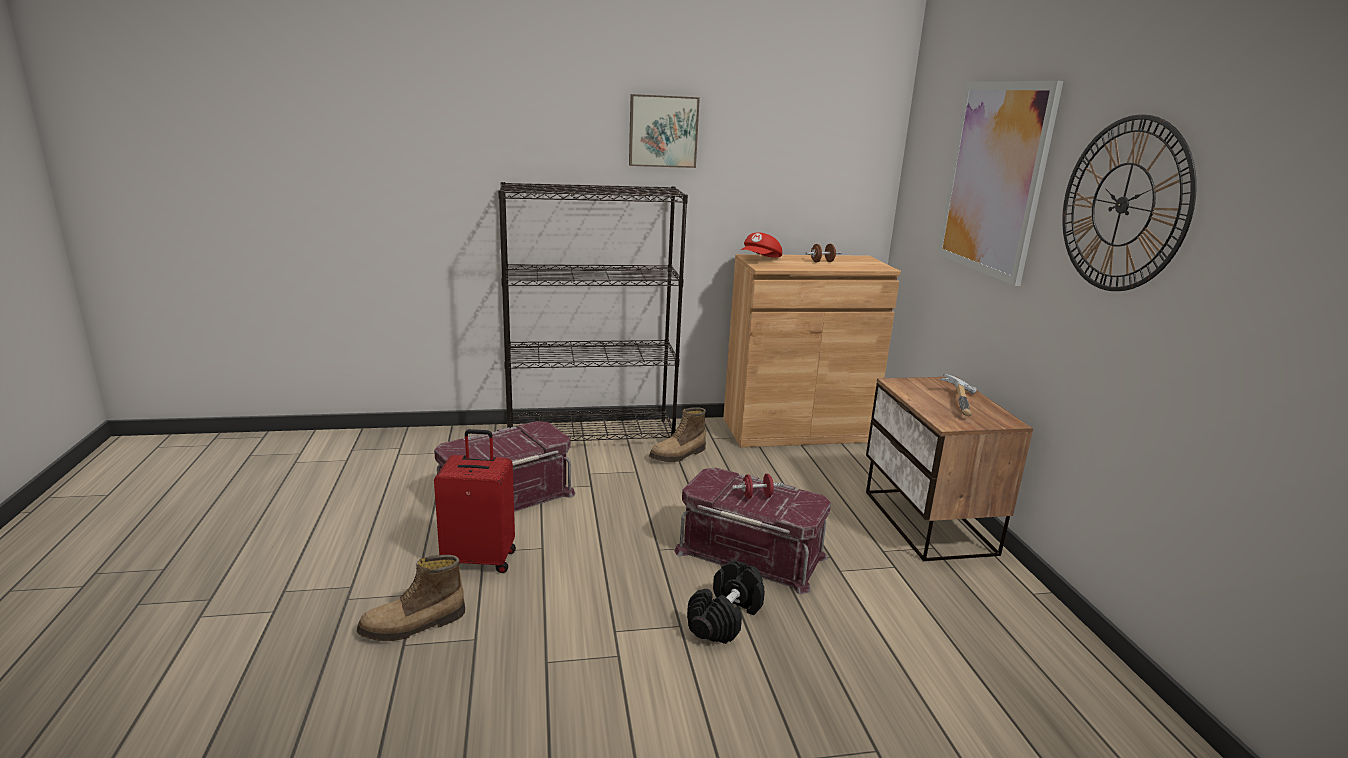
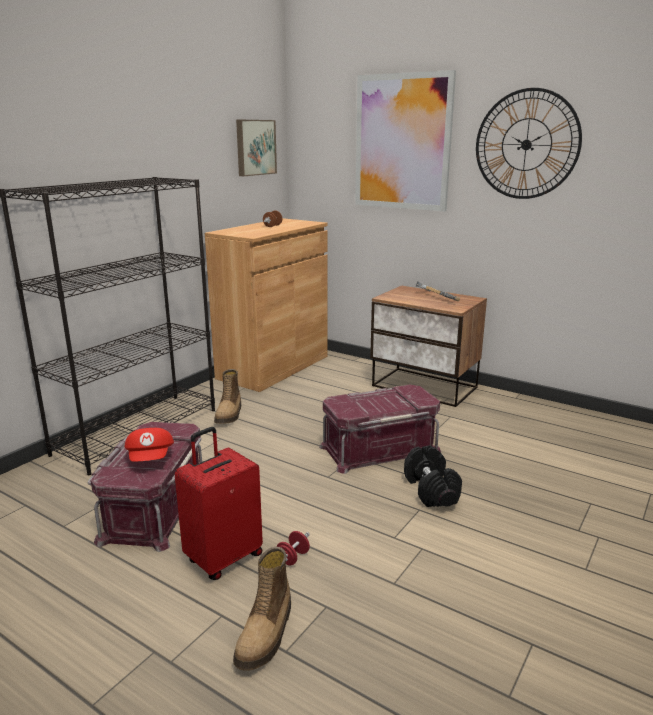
camera: 45 degrees left, 0 degrees up
(663, 131) = (136, 124): picture -> picture (255, 147)
(757, 496) = (381, 402): red dumbbell -> red dumbbell (293, 558)
(760, 260) = (234, 232): red cap -> red cap (151, 458)

